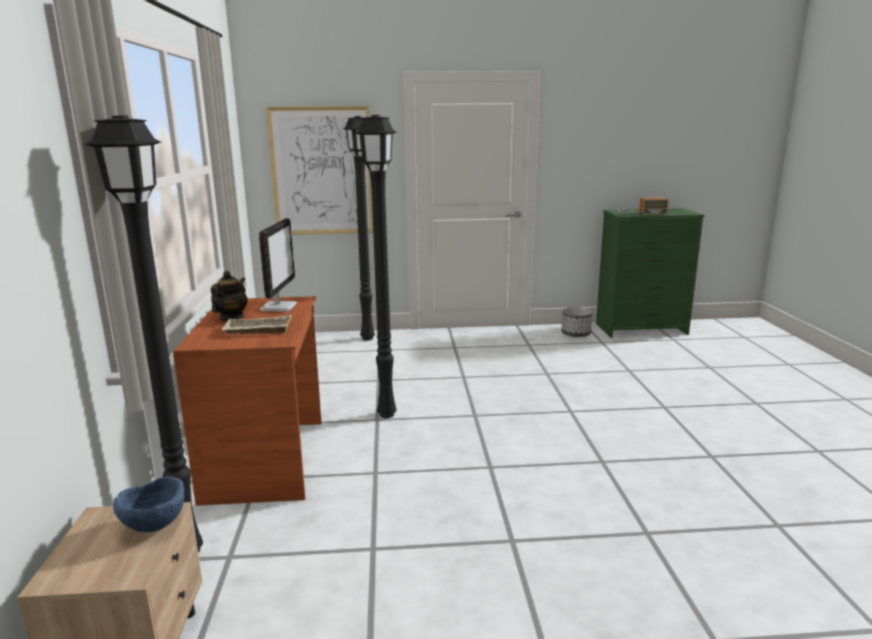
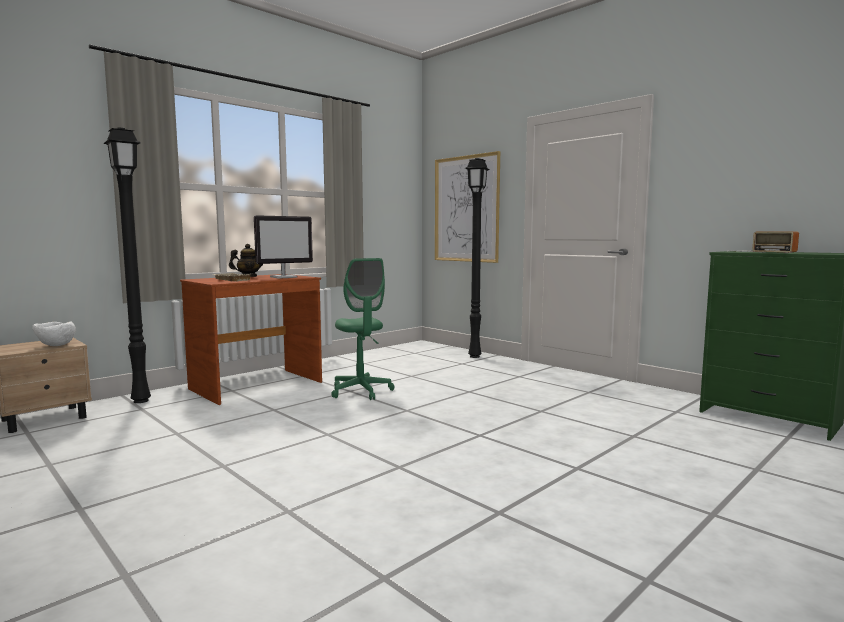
camera: 50 degrees right, 10 degrees down
(155, 527) = (55, 346): blue bowl -> white bowl
(387, 415) = (361, 391): black floor lamp -> green office chair
(576, 334) = (666, 399): planter -> none

